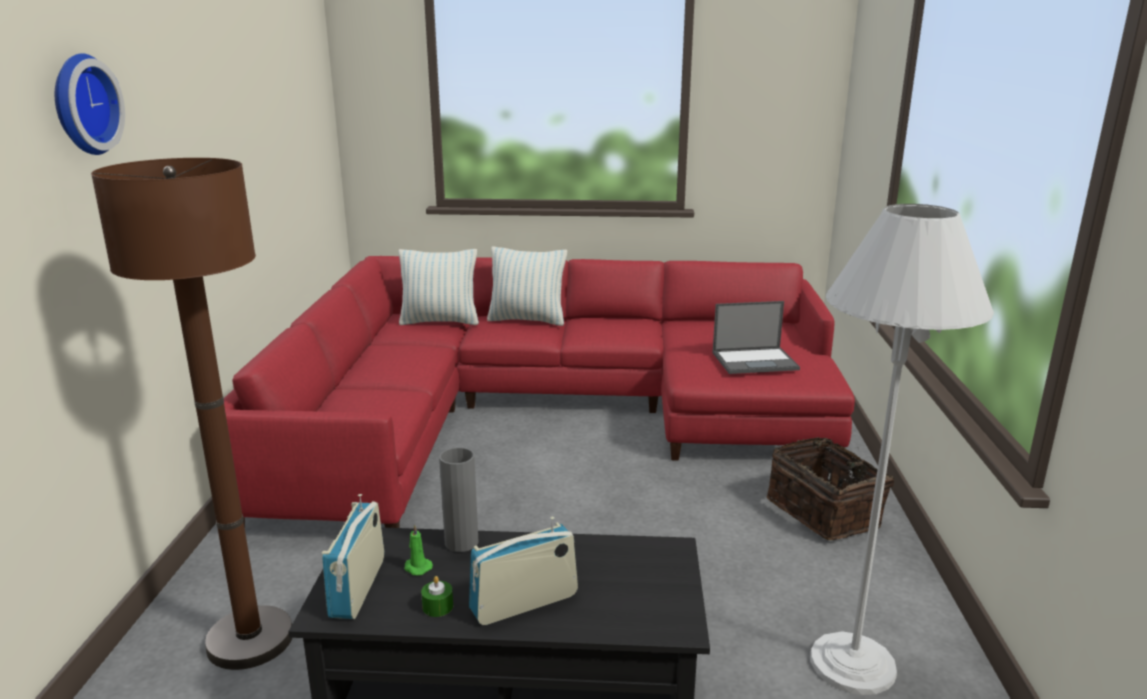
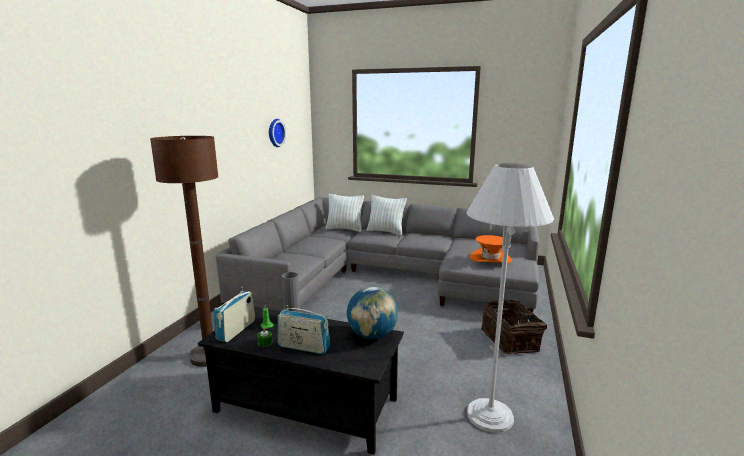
camera: 15 degrees right, 5 degrees down
(81, 104) = (167, 114): wall clock -> wall clock (275, 133)
(524, 603) = (303, 347): radio -> radio turned 150 degrees counterclockwise
(544, 413) = (387, 277): red sofa -> grey sofa
(642, 555) = (372, 335): none -> globe
(755, 361) = (490, 259): laptop -> orange hat

